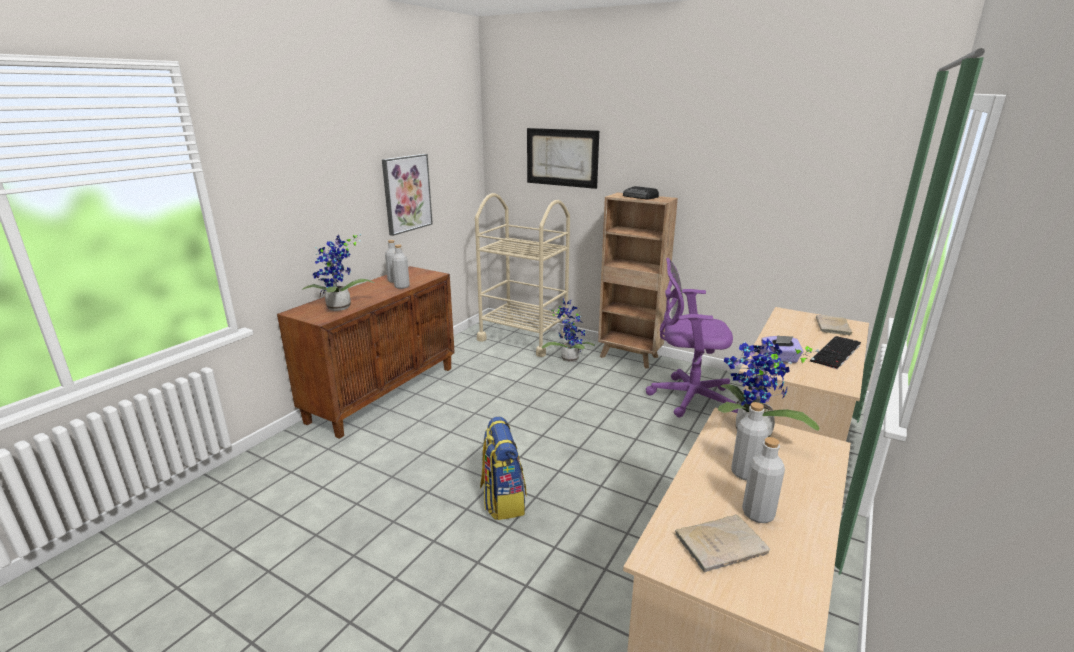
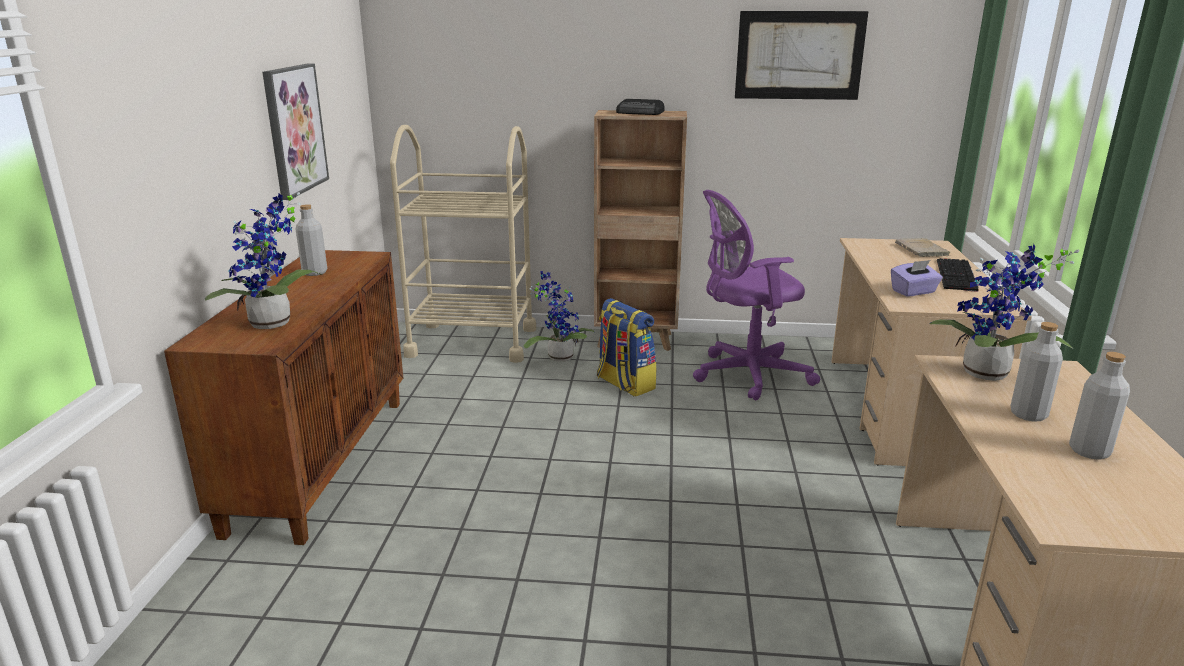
camera: 25 degrees left, 0 degrees up
(402, 286) = (338, 279): grey bottle -> none
(502, 500) = (631, 558): backpack -> backpack (624, 384)
(561, 157) = (505, 65): picture -> picture (799, 55)
(723, 544) = (1098, 490): beige book -> none

